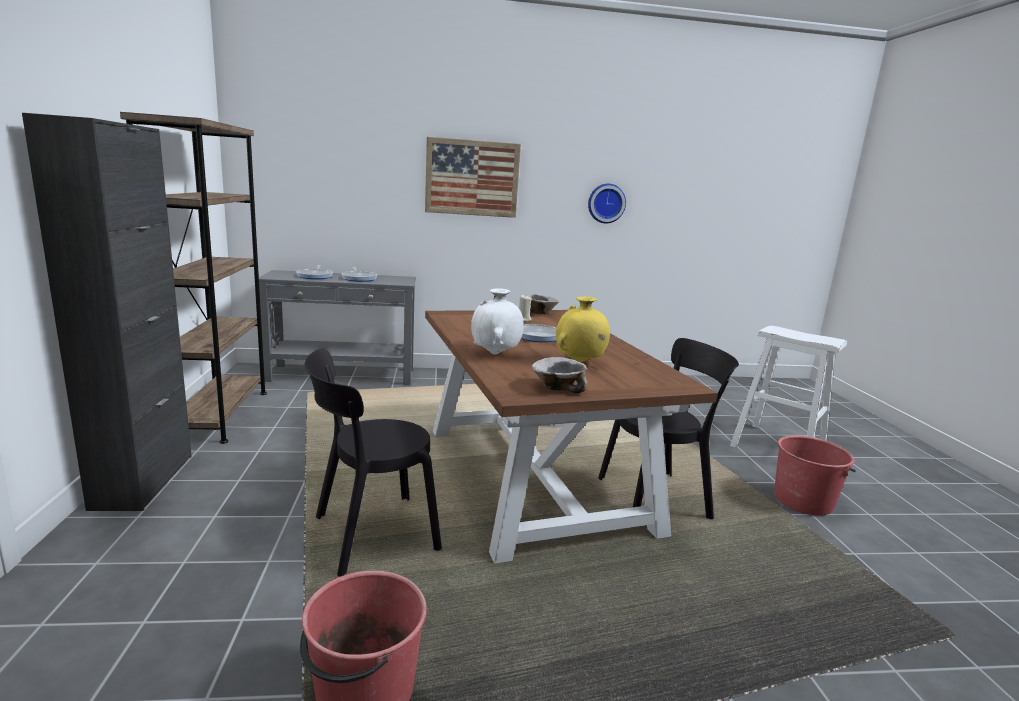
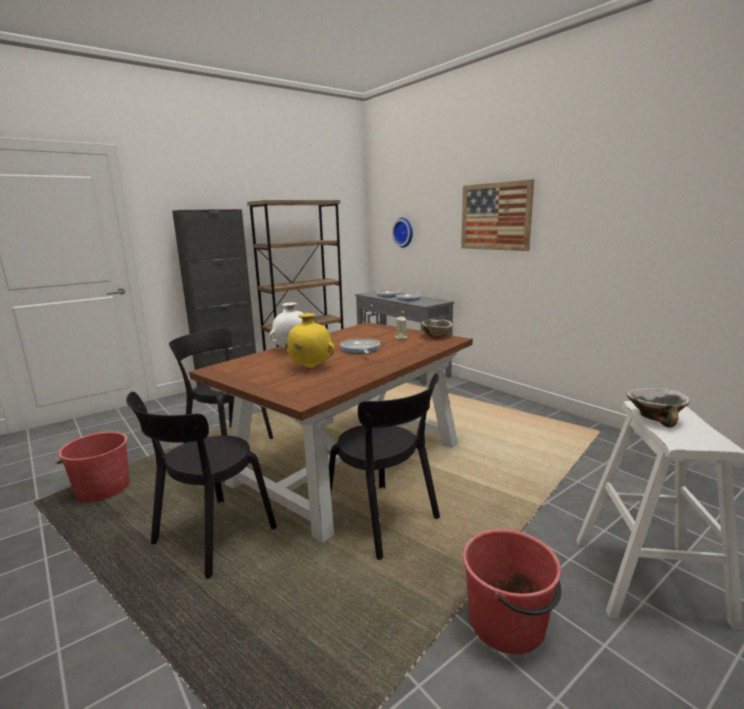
camera: 60 degrees right, 0 degrees up
(556, 388) = (239, 373): bowl -> bowl (654, 417)
(606, 203) = (622, 232): wall clock -> wall clock (404, 232)
(613, 604) = (210, 539): none -> black chair

